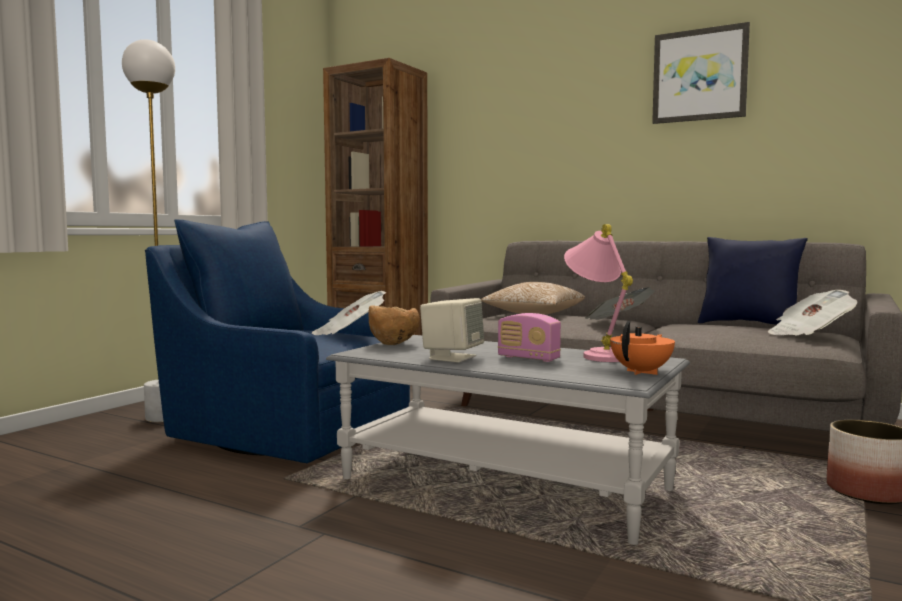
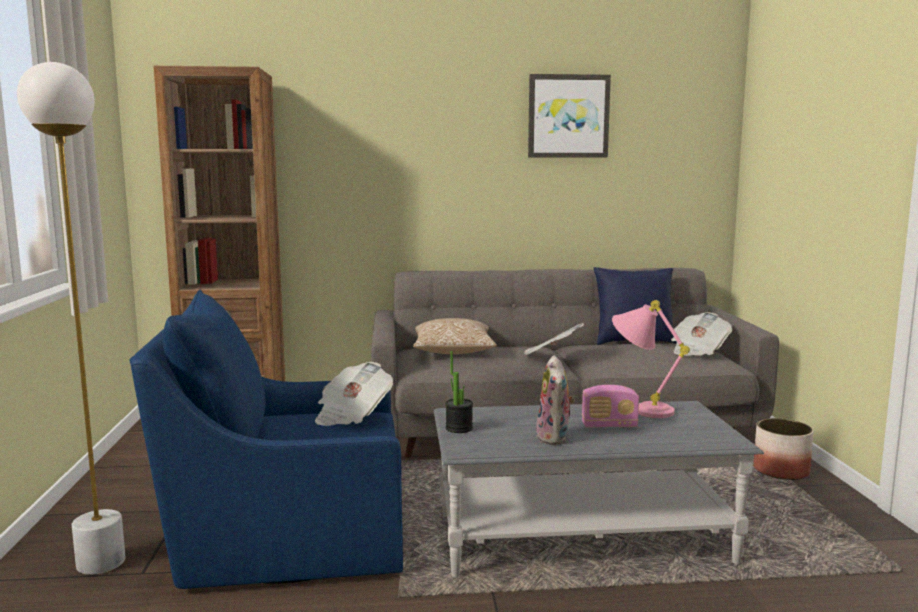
camera: 35 degrees left, 5 degrees up
(393, 344) = (459, 428): brown bowl -> potted plant
(452, 357) = (555, 438): beige speaker -> plush toy
(642, 372) = (713, 426): orange teapot -> none

